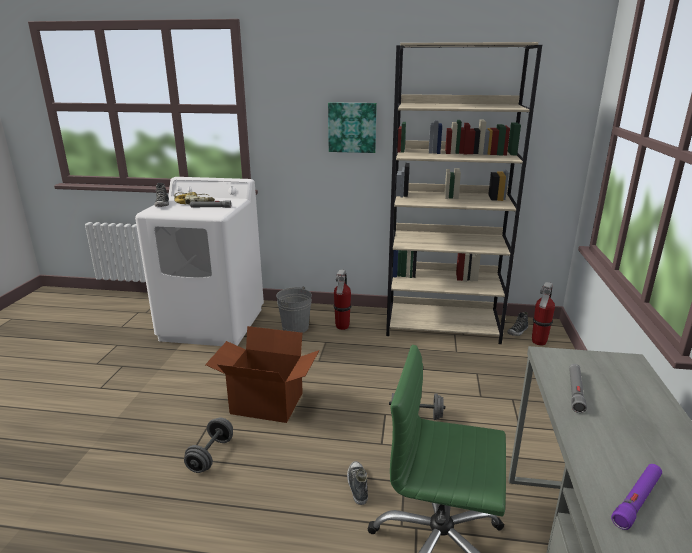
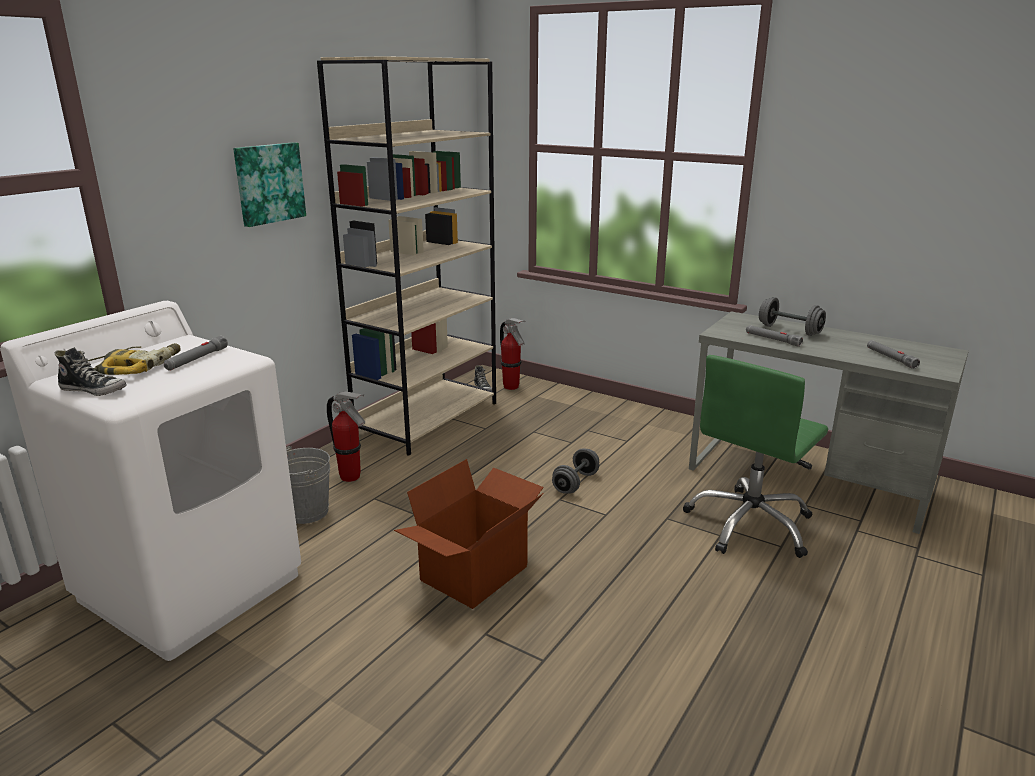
camera: 65 degrees left, 0 degrees up
(211, 455) = (549, 639): grey dumbbell -> grey dumbbell (789, 330)
(357, 486) = (659, 545): shoe -> none
(637, 500) = (890, 358): purple flashlight -> grey flashlight

